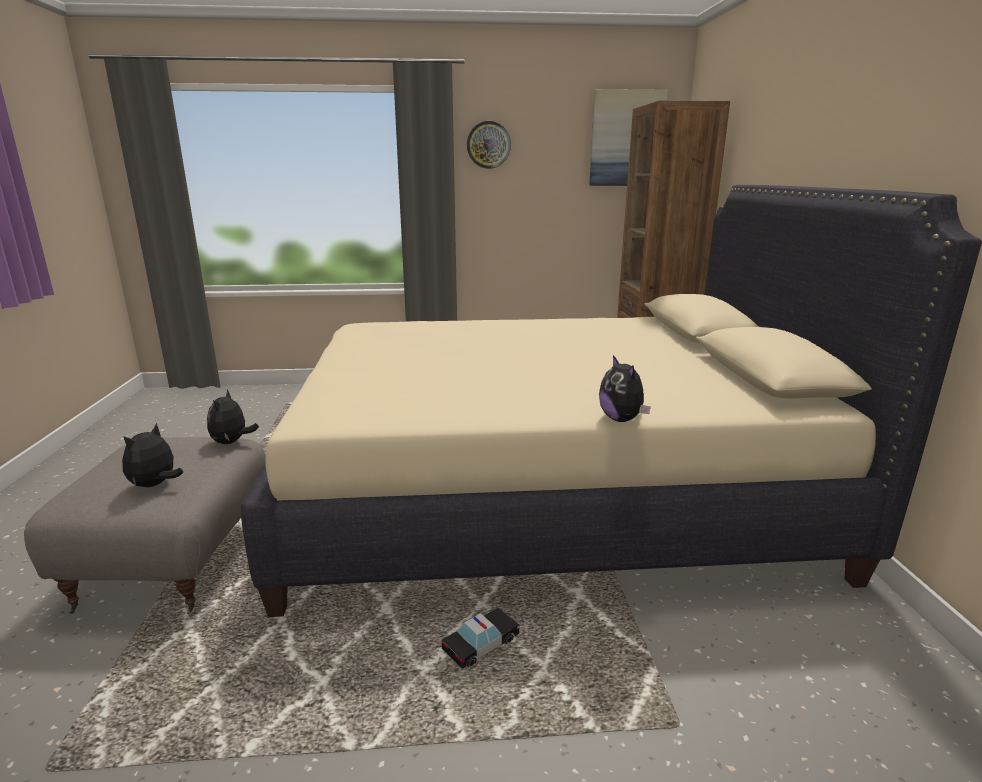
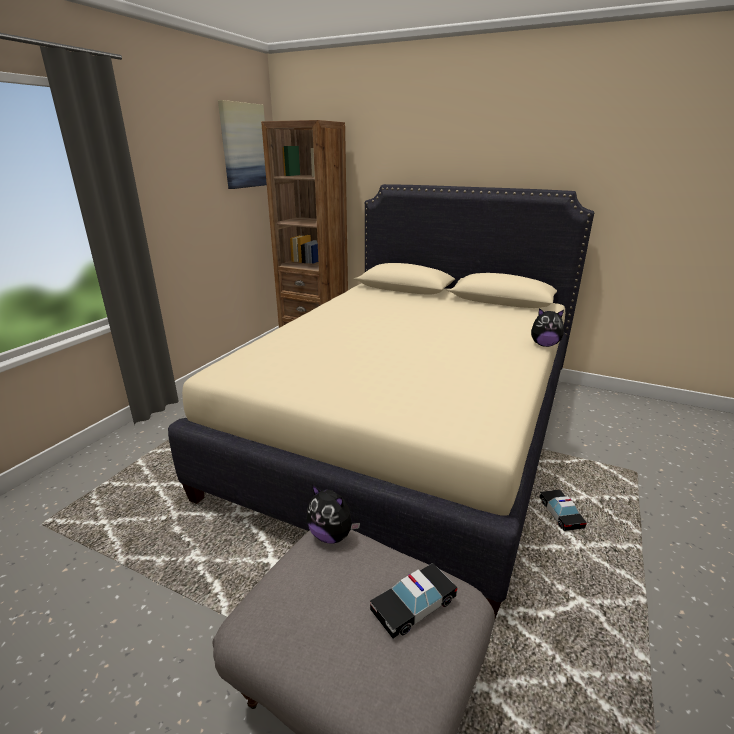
camera: 60 degrees left, 5 degrees up
(155, 485) = (413, 606): plush toy -> toy car
(488, 145) = (147, 153): wall clock -> none

